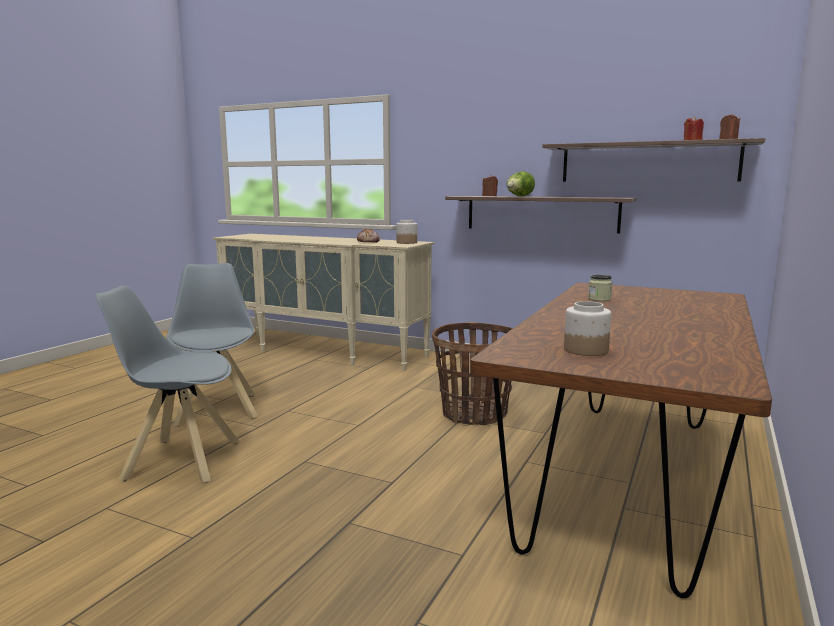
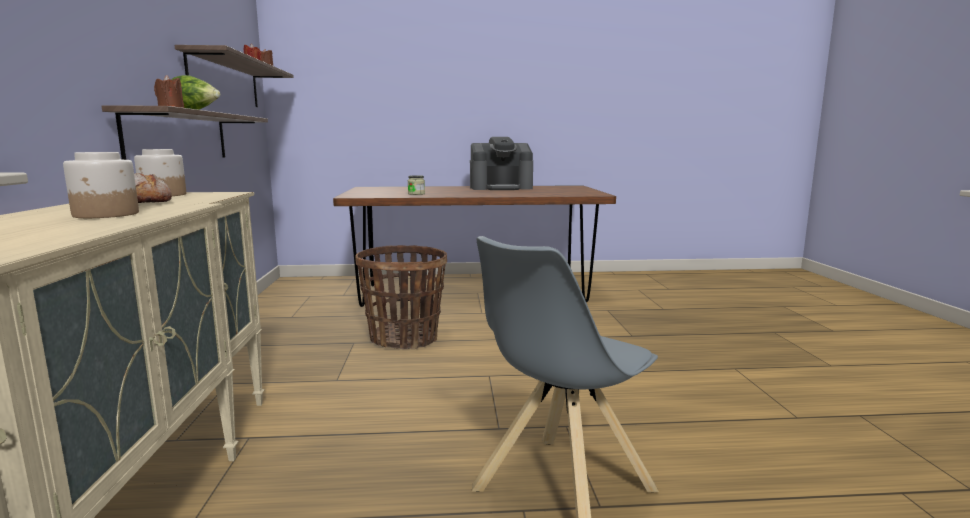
camera: 120 degrees left, 0 degrees up
(179, 459) = (695, 431): grey chair -> none
(585, 350) = (562, 191): jar -> jar (106, 214)
(687, 335) = (501, 188): none -> coffee machine

